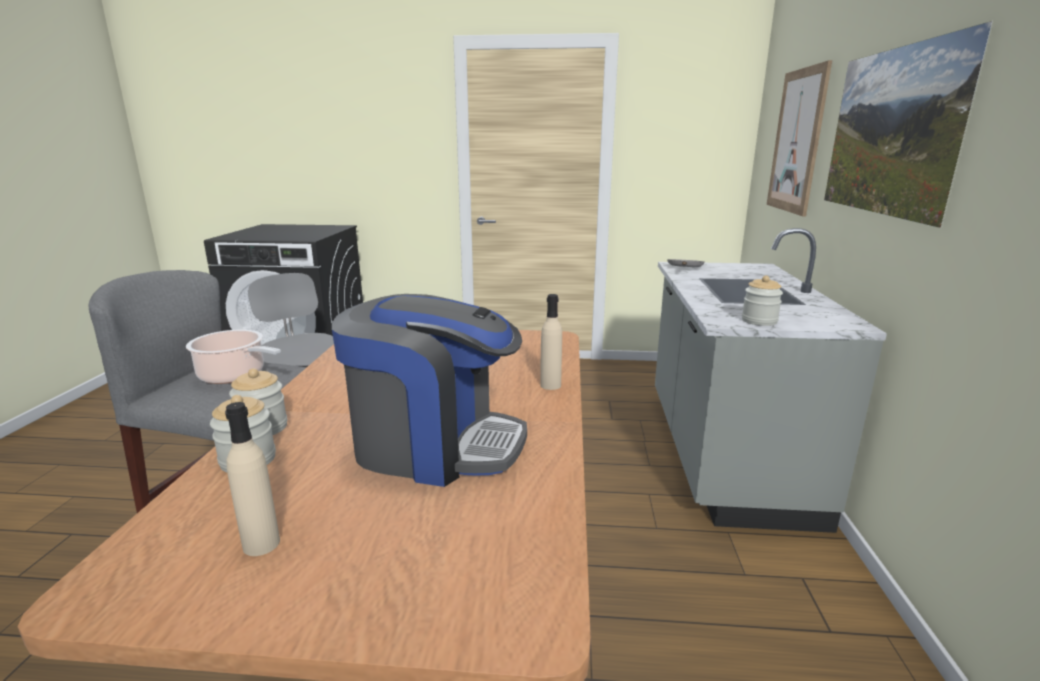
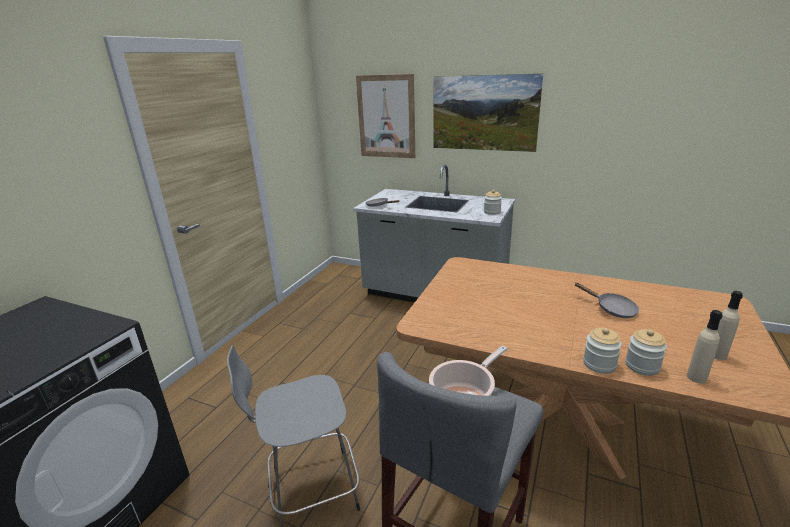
camera: 70 degrees left, 5 degrees up
(435, 445) = (612, 309): coffee machine -> grey frying pan
(550, 385) = (536, 274): beige bottle -> beige bottle (696, 377)

